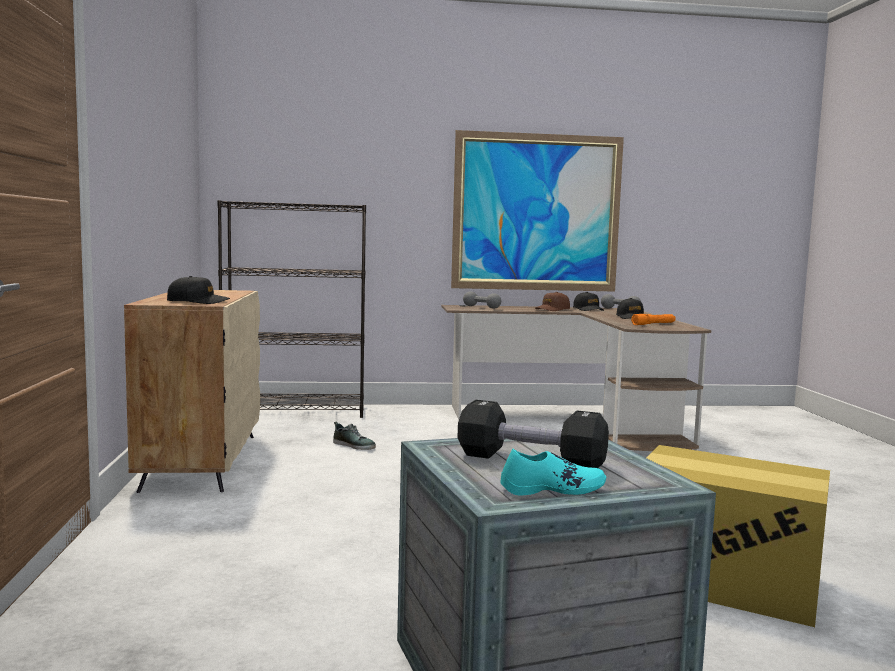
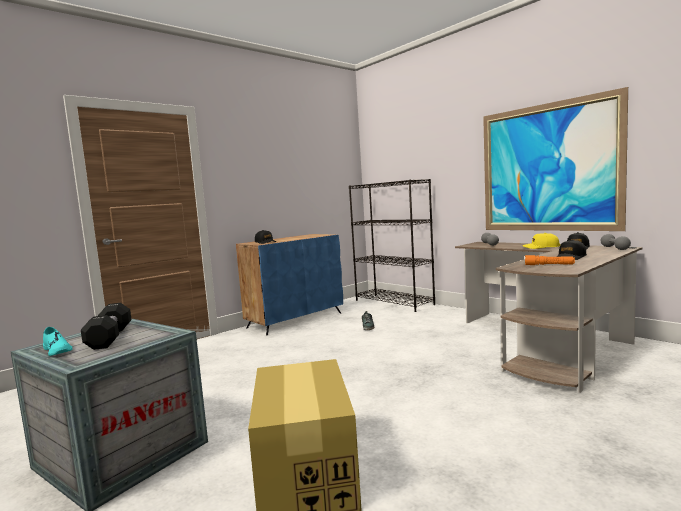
camera: 55 degrees right, 0 degrees up
(201, 461) = (295, 320): beige cabinet -> blue cabinet
(552, 309) = (541, 247): brown cap -> yellow cap

